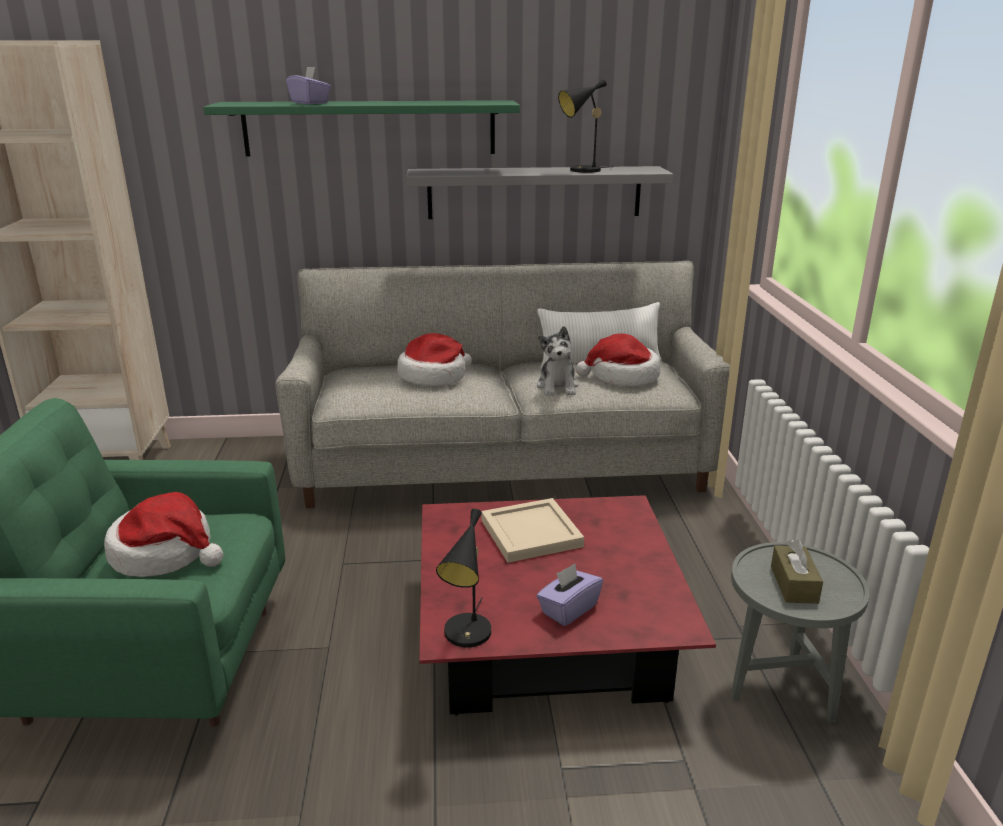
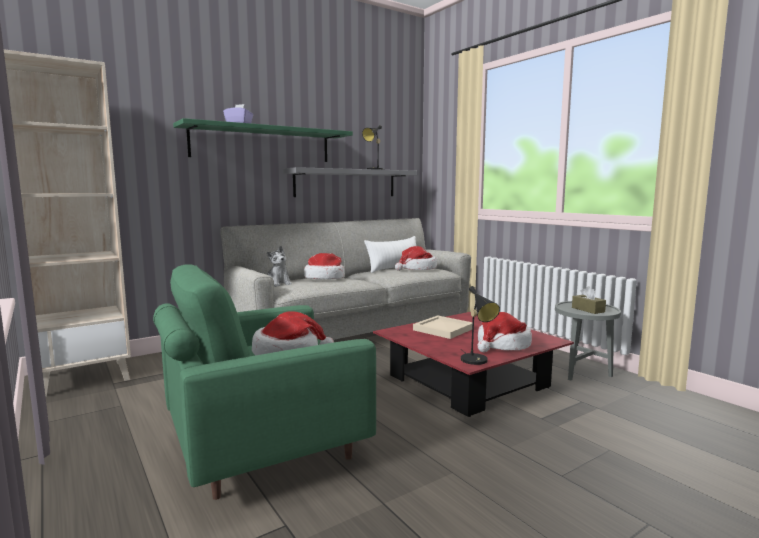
camera: 30 degrees left, 15 degrees down
(557, 386) = (393, 275): plush toy -> plush toy (278, 284)
(568, 609) = (502, 345): purple tissue box -> hat

